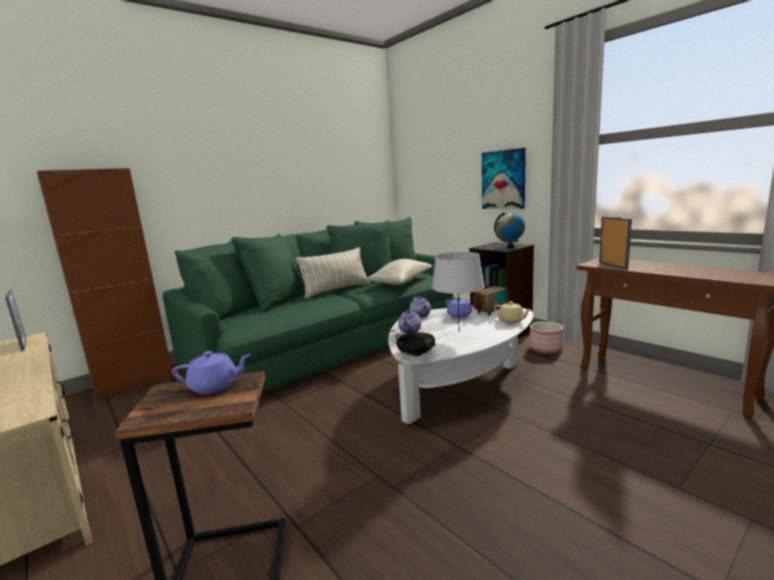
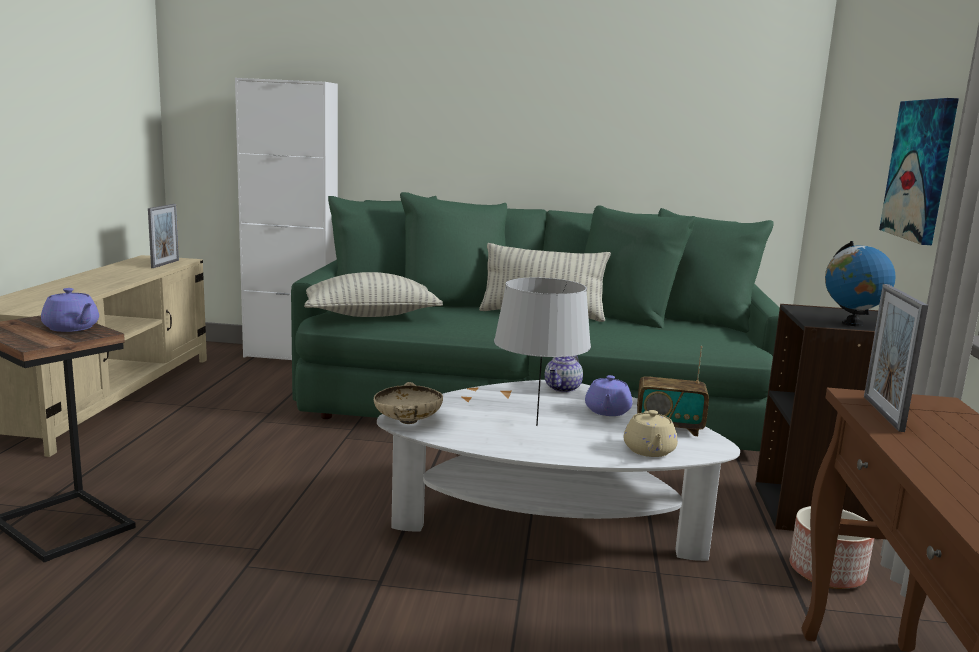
camera: 45 degrees right, 0 degrees up
(134, 383) = (291, 355): brown cabinet -> white cabinet
(401, 282) = (651, 335): pillow -> pillow (371, 315)
(410, 331) = (488, 397): teapot -> none
(416, 354) = (407, 421): black bowl -> beige bowl
(613, 266) = (882, 413): picture frame -> picture frame turned 150 degrees clockwise

